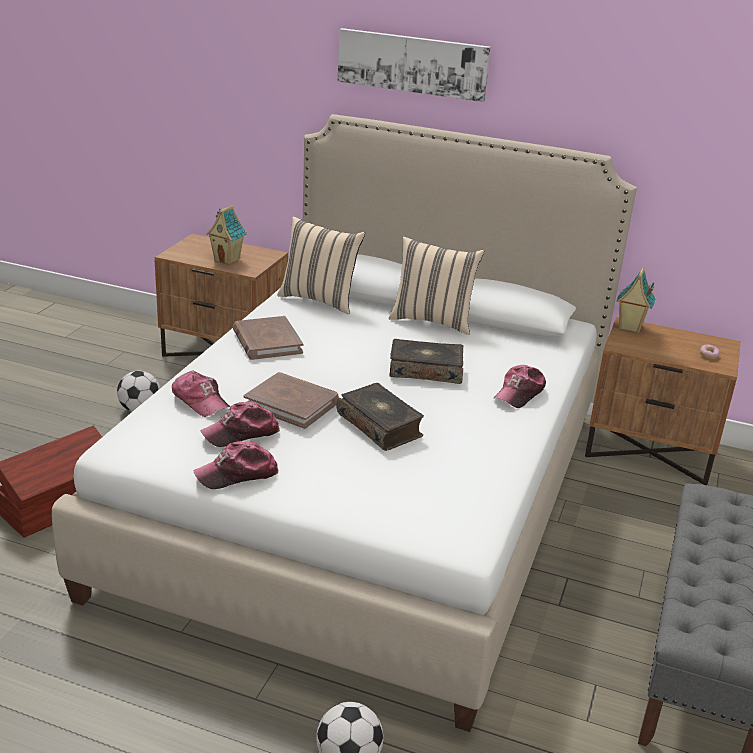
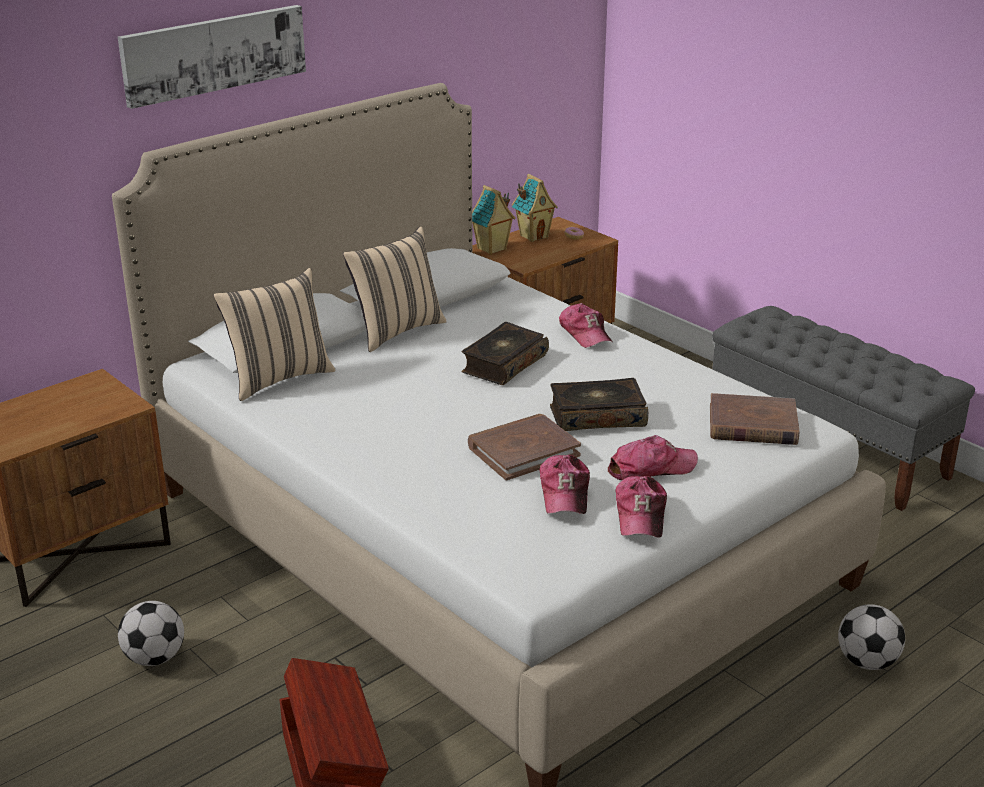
camera: 60 degrees left, 0 degrees up
(200, 401) = (474, 504): cap -> cap (651, 468)
(227, 259) = (75, 413): toy house -> toy house (534, 236)
(267, 342) = (358, 434): brown book -> brown book (752, 425)

